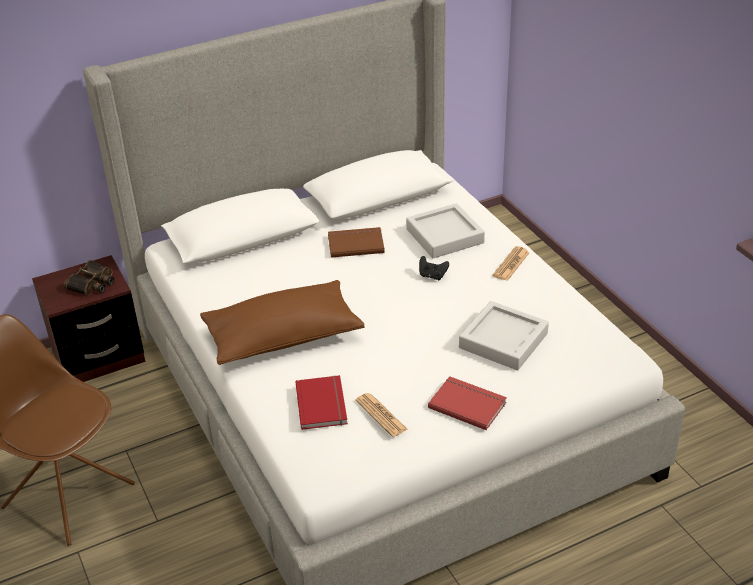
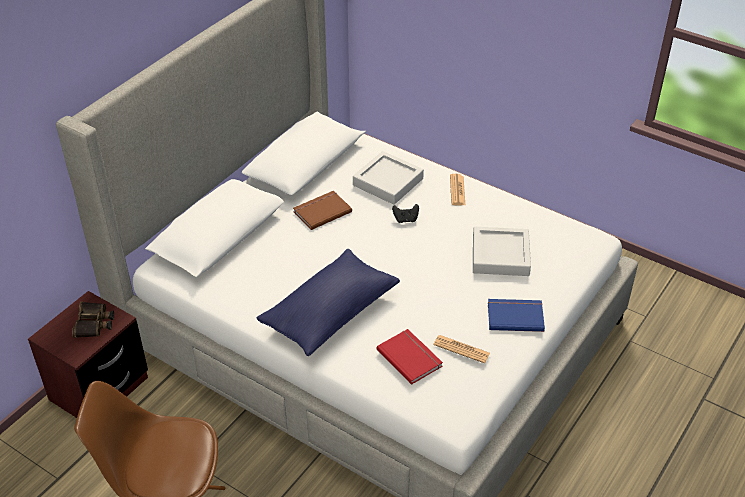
camera: 30 degrees left, 5 degrees up
(283, 337) = (330, 313): brown pillow -> blue pillow
(468, 404) = (515, 315): red book -> blue book

